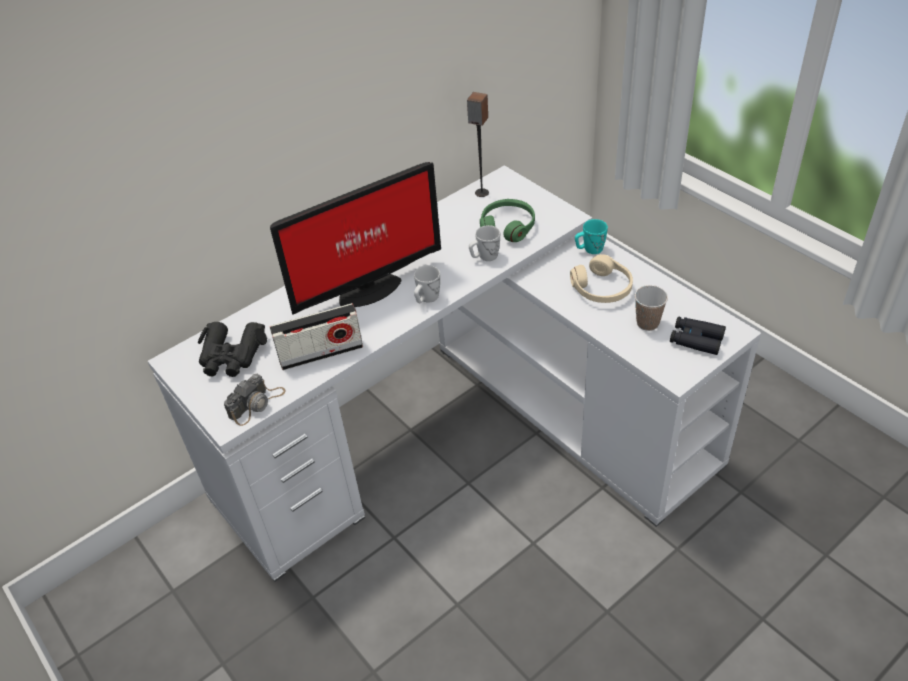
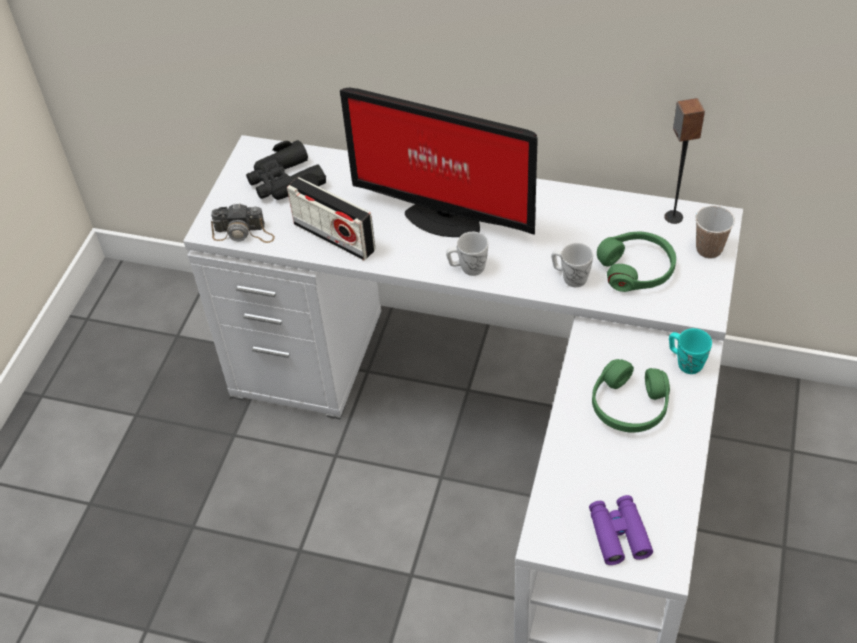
camera: 55 degrees right, 5 degrees up
(602, 288) = (629, 405): beige headphones -> green headphones
(647, 323) = (607, 475): cup -> cup (709, 249)
(696, 340) = (618, 534): black binoculars -> purple binoculars

